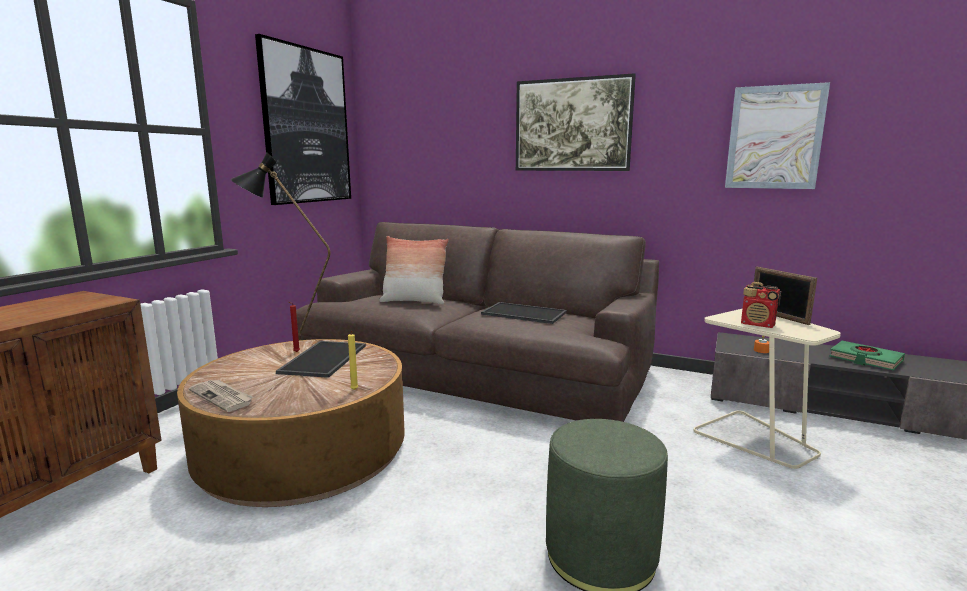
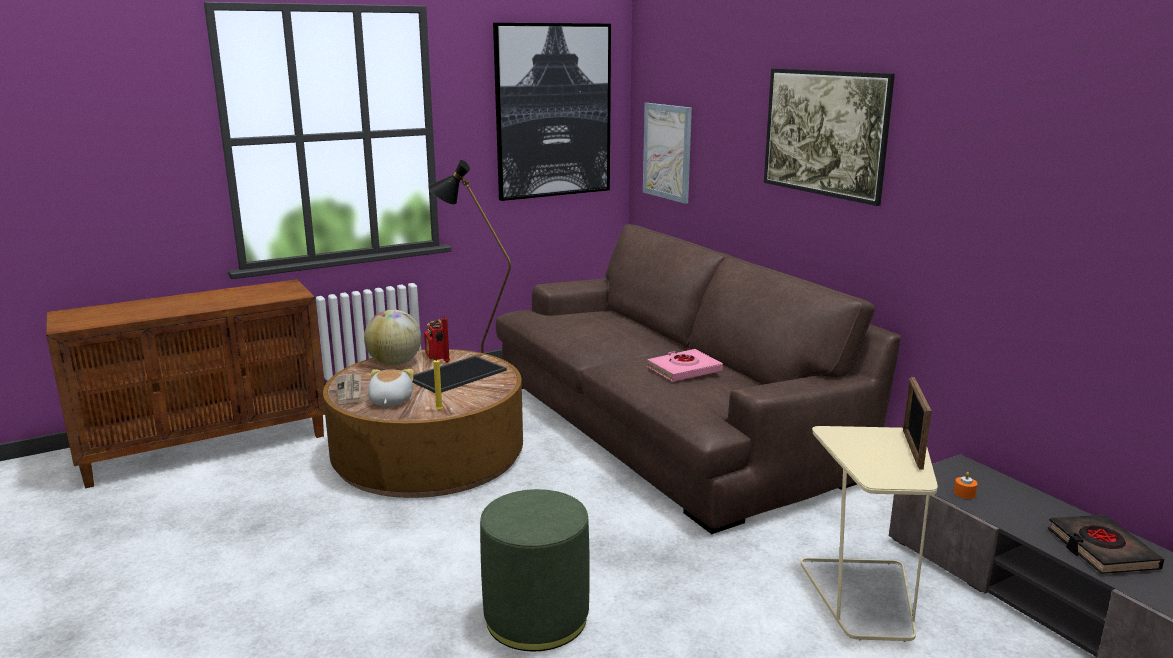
camera: 35 degrees right, 5 degrees up
(240, 364) = (395, 363): none -> globe
(287, 395) = (390, 401): none -> plush toy
(414, 301) = (604, 329): pillow -> none
(522, 313) = (684, 370): tray -> pink book
(758, 325) = (853, 451): radio -> radio (437, 356)
(774, 137) = (1052, 190): picture -> picture (667, 152)
(865, 359) = (1101, 549): green book -> black book

